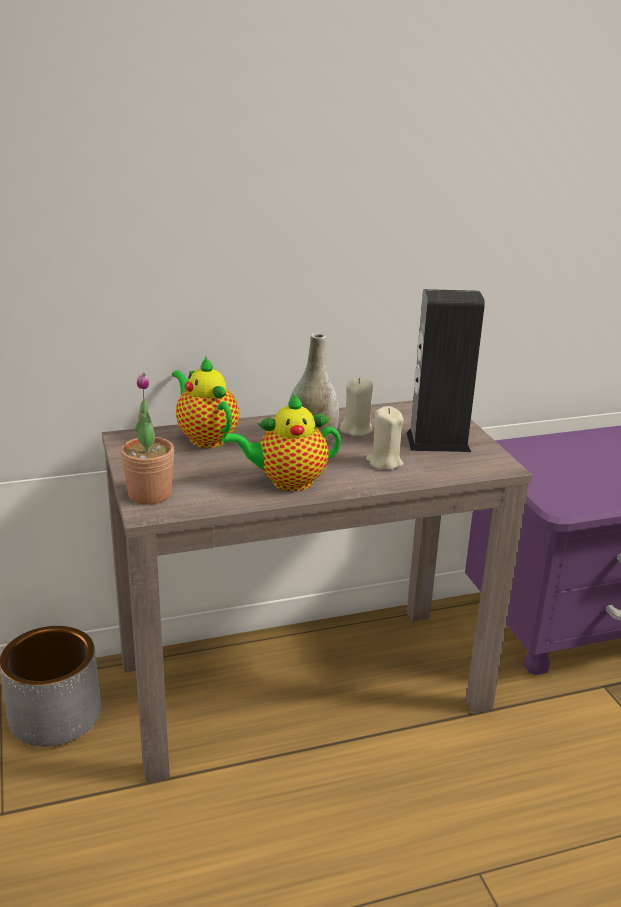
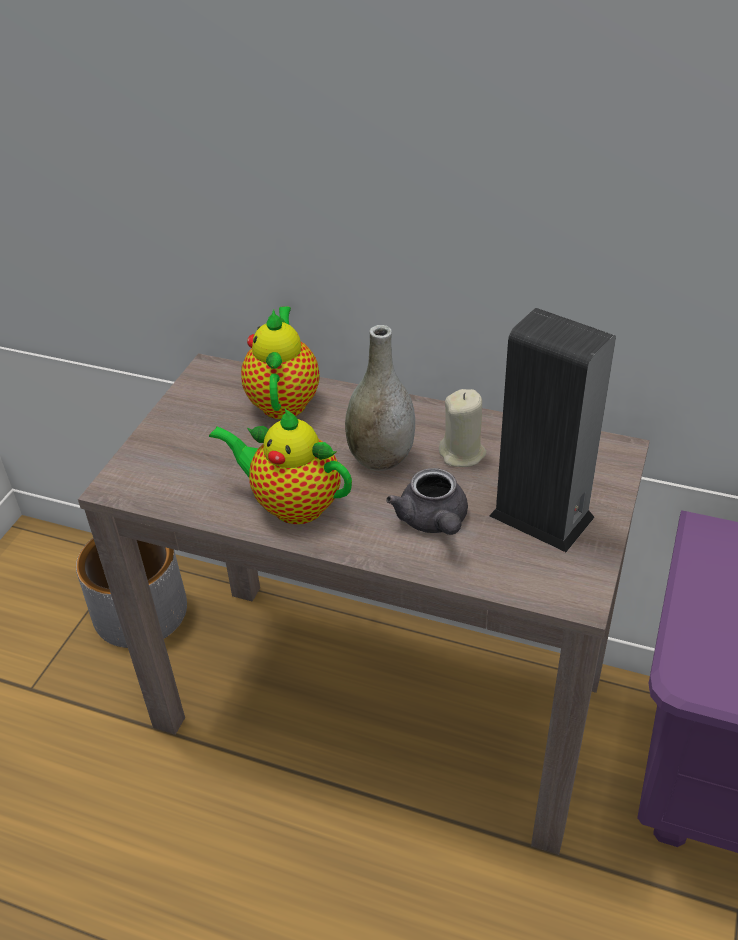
camera: 40 degrees right, 15 degrees up
(150, 494) = (145, 462): potted plant -> none
(384, 462) = (434, 522): beige candle -> grey teapot

